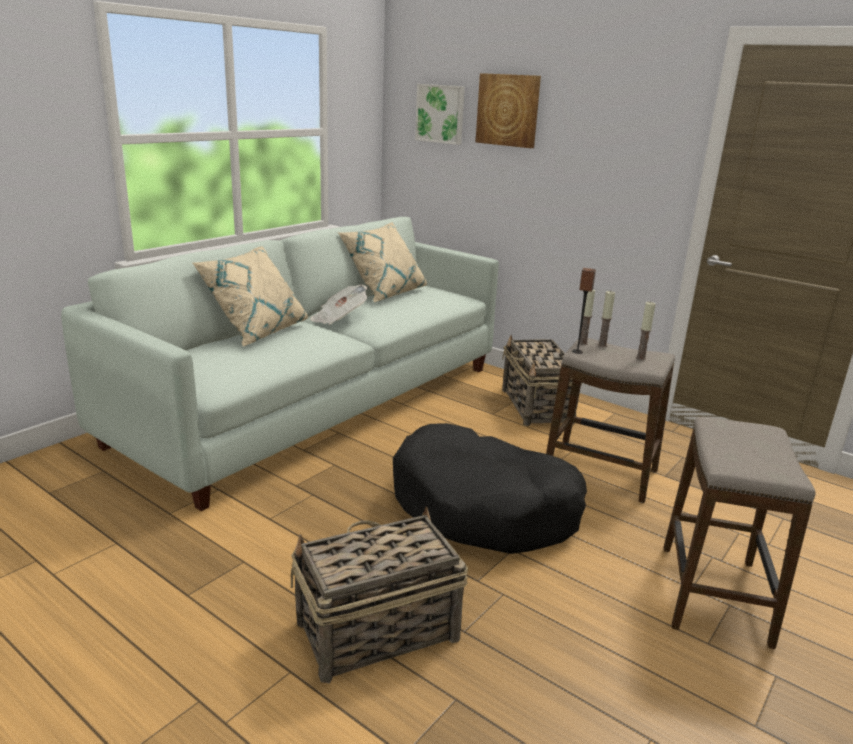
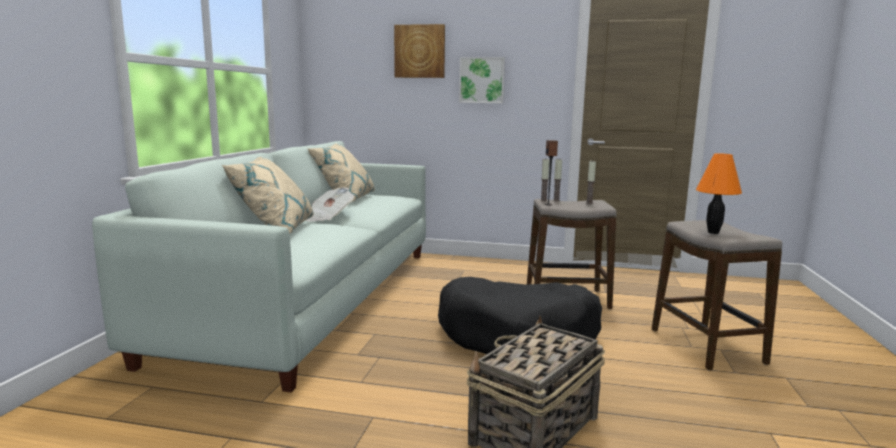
camera: 25 degrees left, 10 degrees down
(441, 114) = (359, 58): picture -> picture (482, 80)
(537, 407) = (483, 271): basket -> none
(727, 451) = (712, 232): none -> orange table lamp

